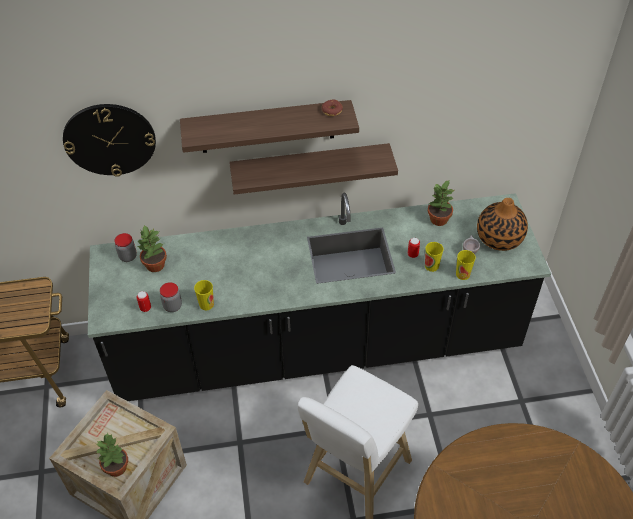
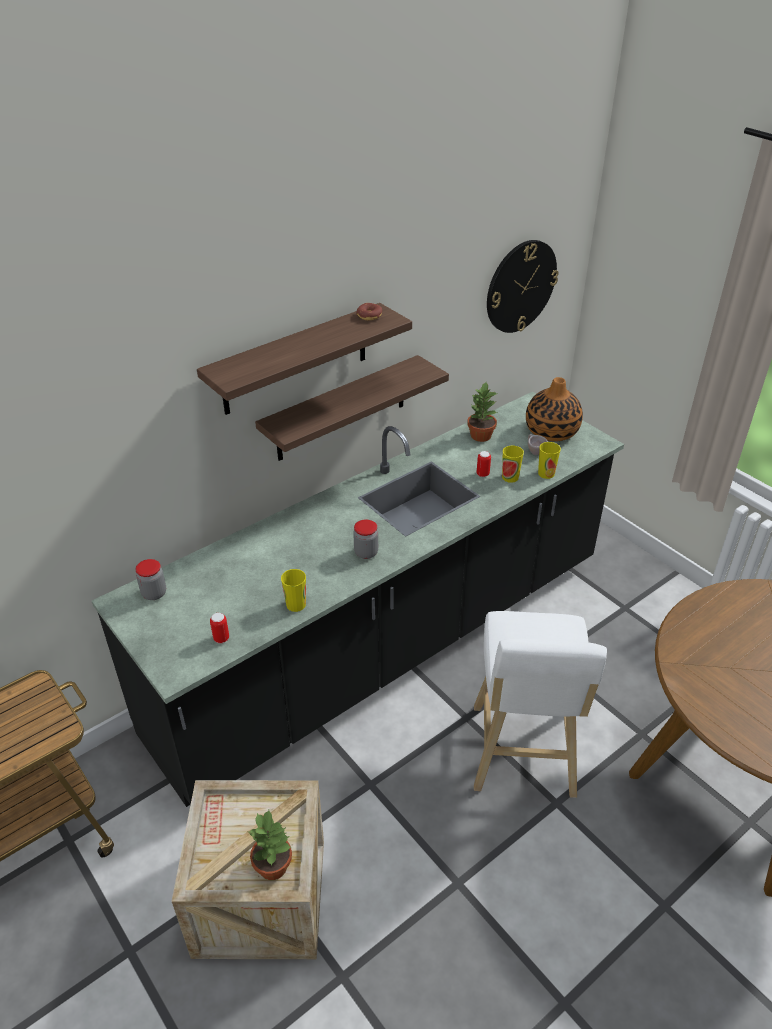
camera: 30 degrees left, 10 degrees down
(109, 139) = (110, 421): wall clock -> wall clock (520, 286)
(155, 265) = (198, 589): potted plant -> none
(172, 306) = (255, 622): jar -> jar (366, 553)

